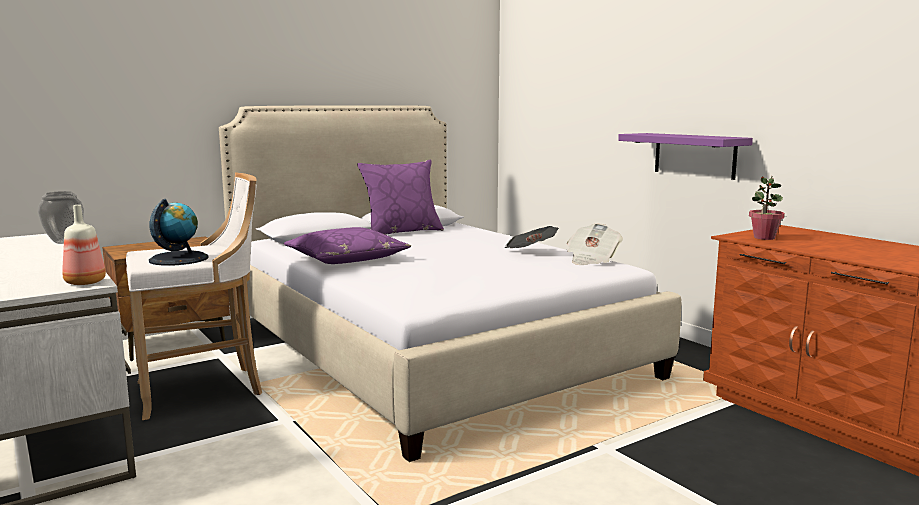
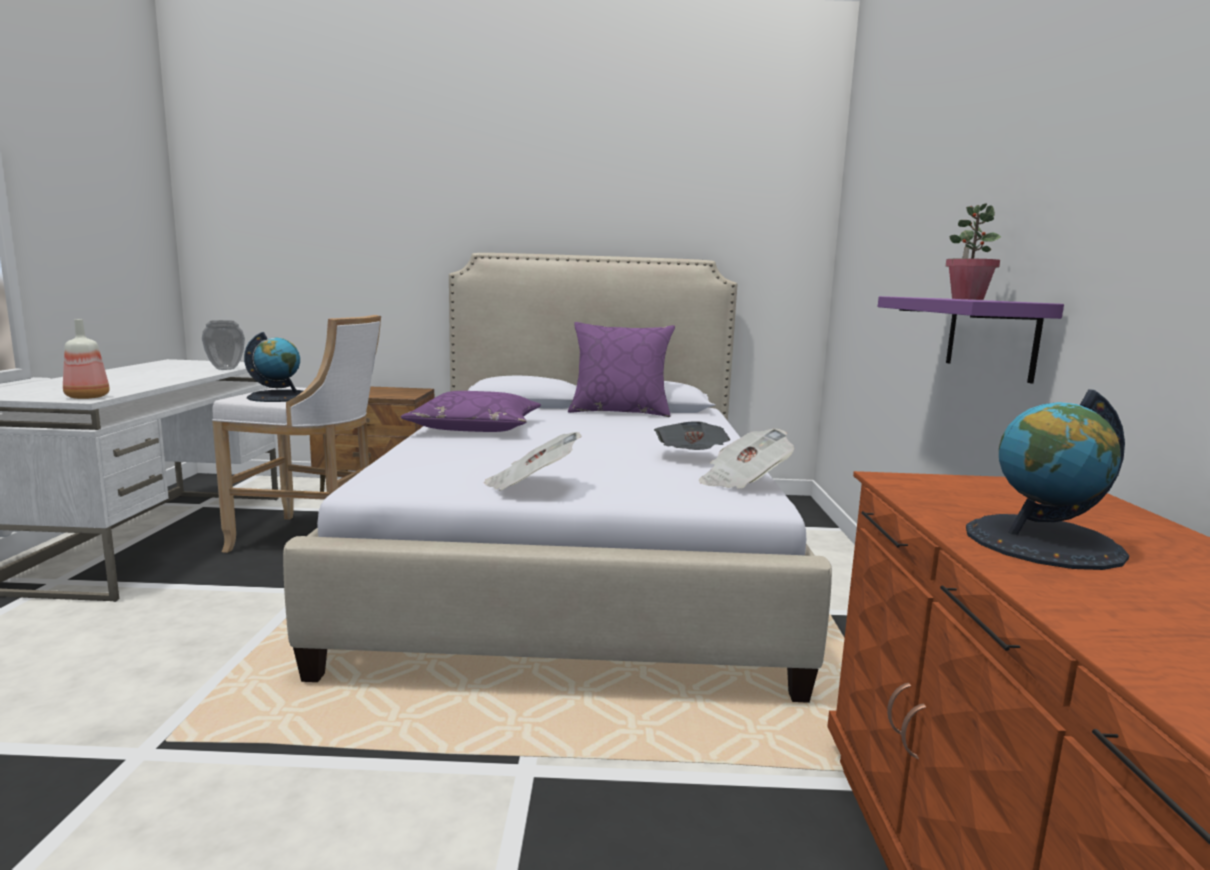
camera: 35 degrees right, 0 degrees up
(504, 284) = (530, 486): none -> newspaper
(764, 238) = (944, 491): potted plant -> potted plant (967, 299)
(839, 248) = (1043, 542): none -> globe

